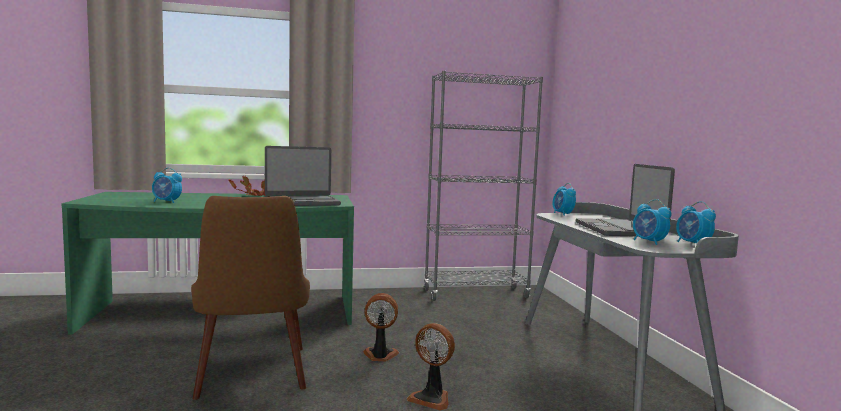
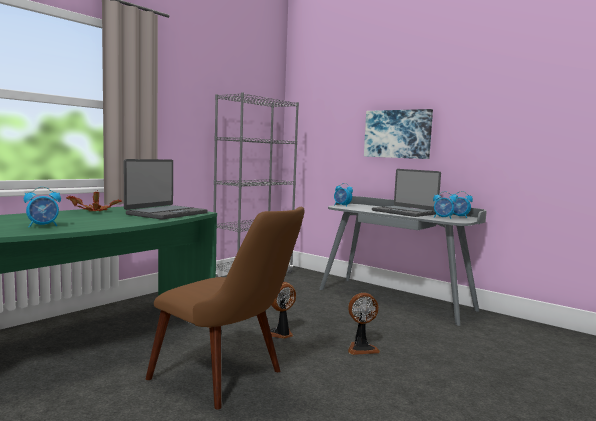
camera: 40 degrees left, 0 degrees up
(649, 111) = (397, 134): none -> picture

